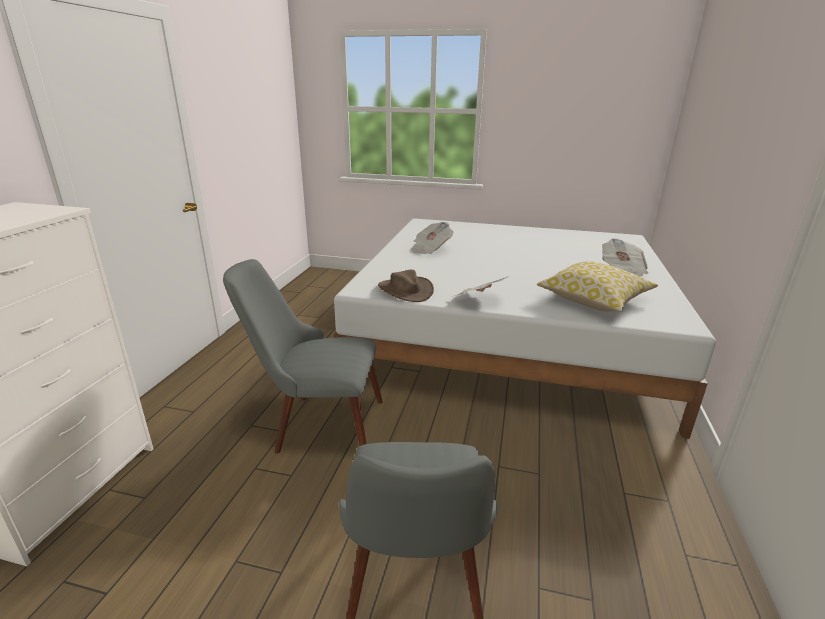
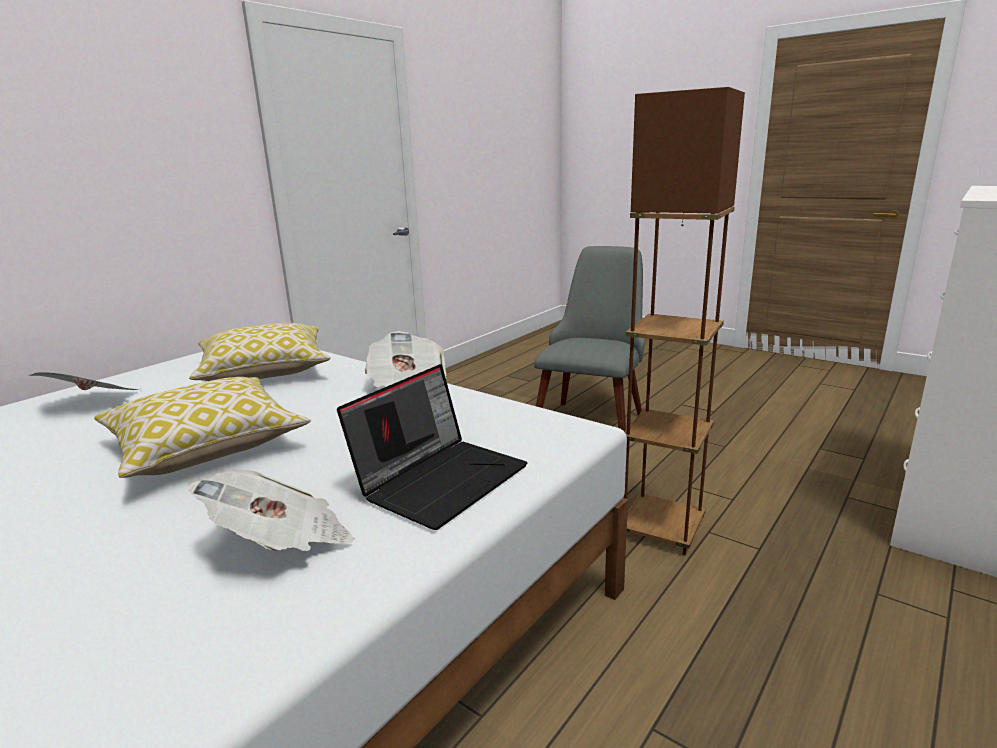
camera: 155 degrees left, 5 degrees down
(316, 425) = (661, 529): grey chair -> brown floor lamp
(402, 267) = (441, 479): none -> laptop
(405, 290) = (495, 418): brown hat -> none
(515, 264) = (206, 447): none -> pillow

